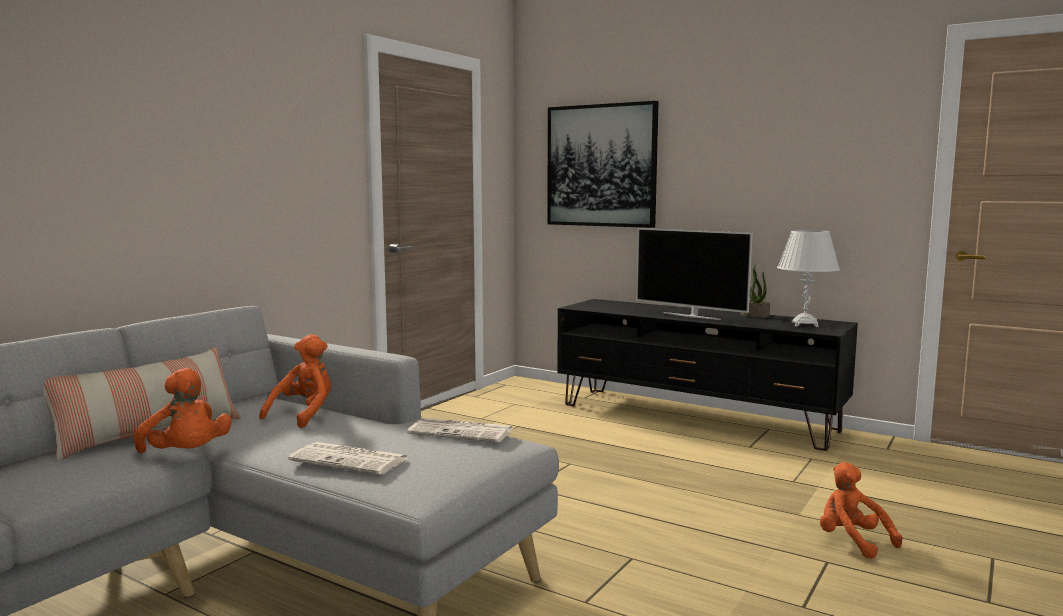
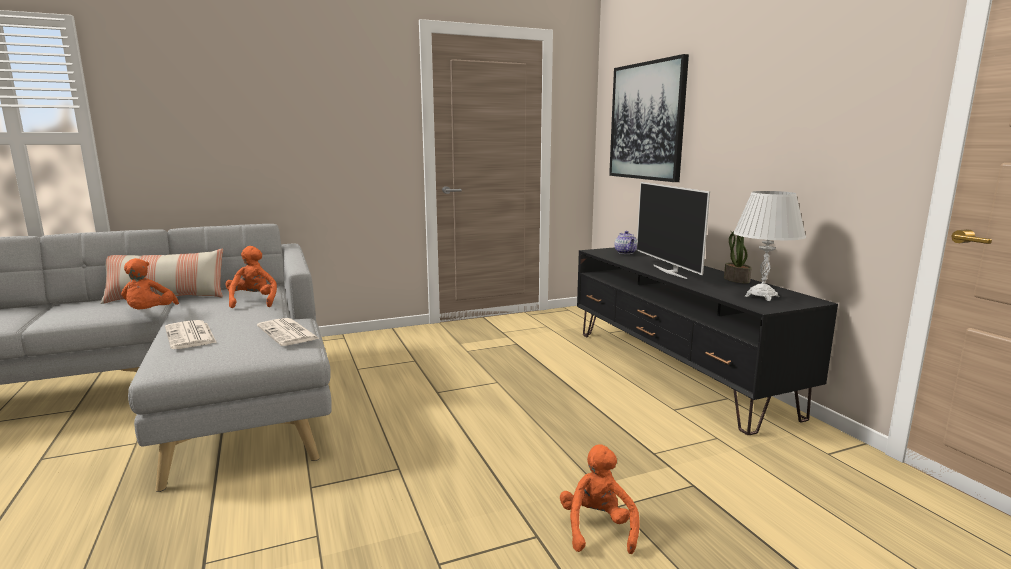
camera: 35 degrees right, 5 degrees up
(304, 415) = (253, 302): orange plush toy -> orange plush toy turned 75 degrees counterclockwise
(607, 305) = (626, 253): none -> teapot

